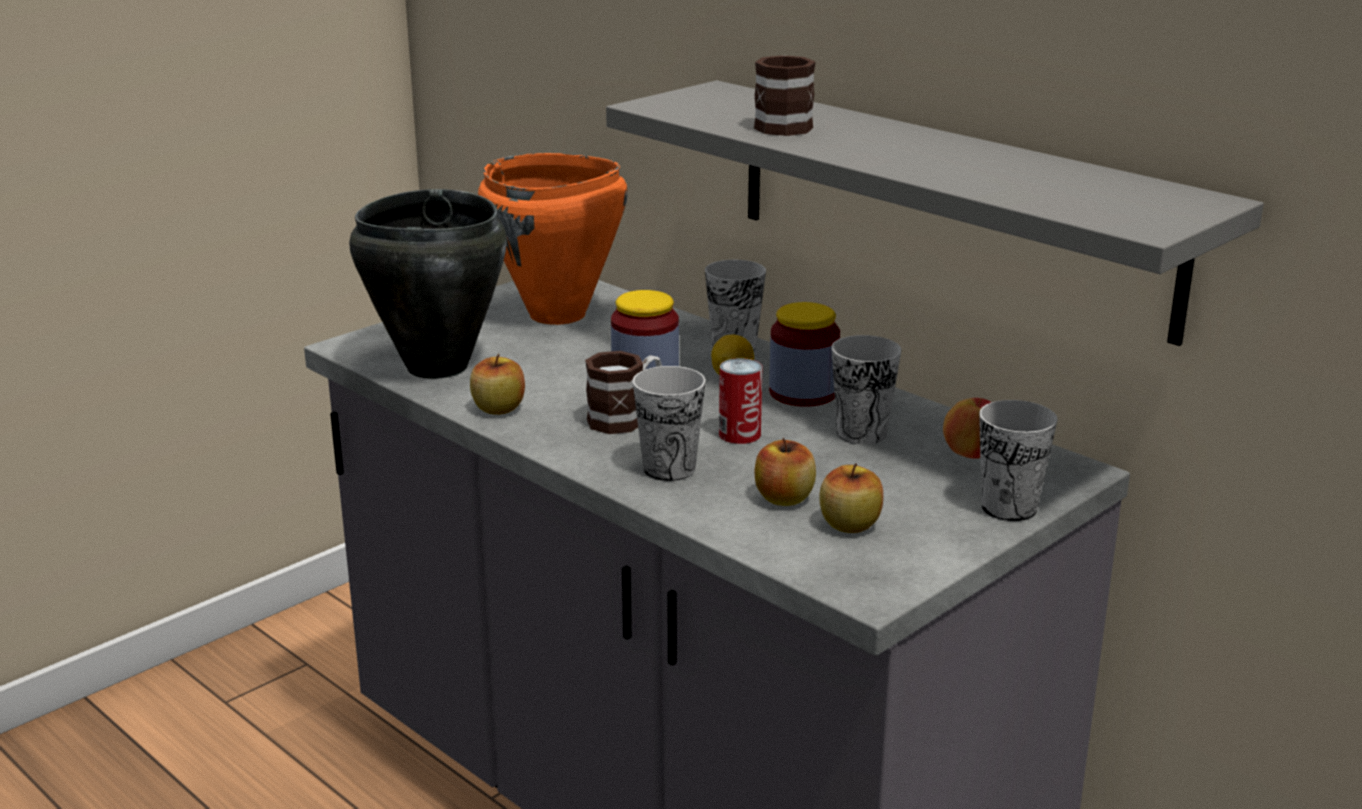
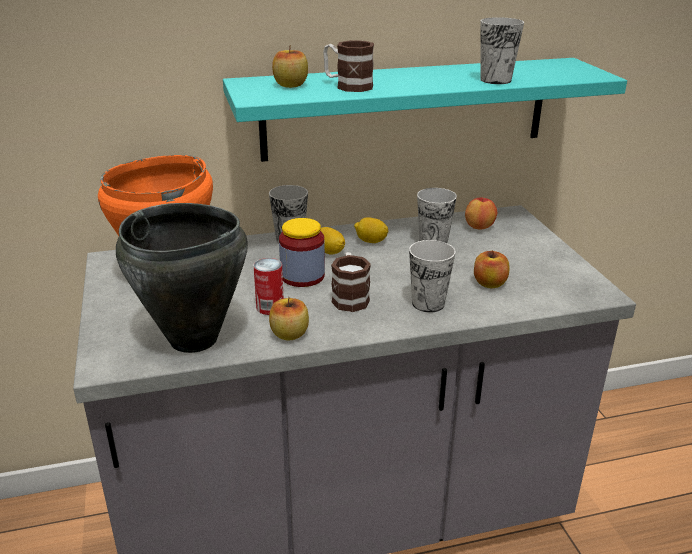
camera: 60 degrees left, 5 degrees up
(739, 434) = (404, 272): can -> can (270, 307)
(803, 393) = (371, 241): jar -> lemon
(849, 525) = (530, 277): apple -> apple (290, 85)
(948, 204) = (406, 108): grey shelf -> turquoise shelf
(1009, 507) = (538, 237): cup -> cup (495, 80)

